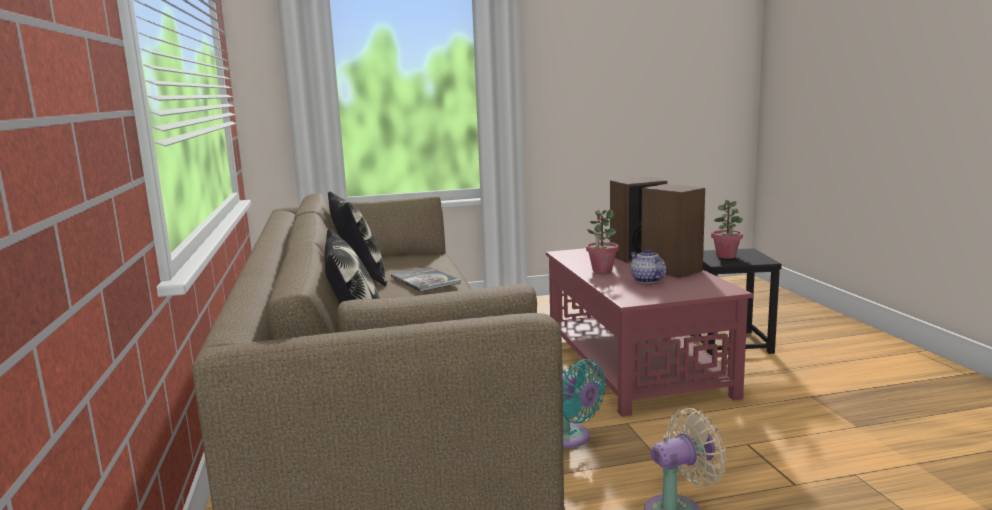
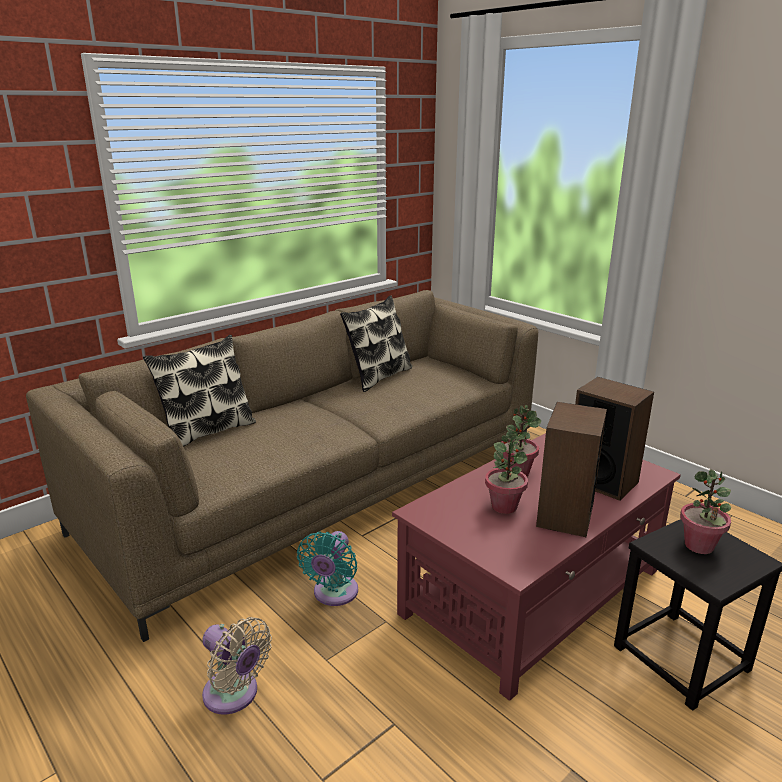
camera: 60 degrees right, 10 degrees up
(425, 280) = (389, 401): book -> none
(646, 280) = (504, 506): teapot -> potted plant

